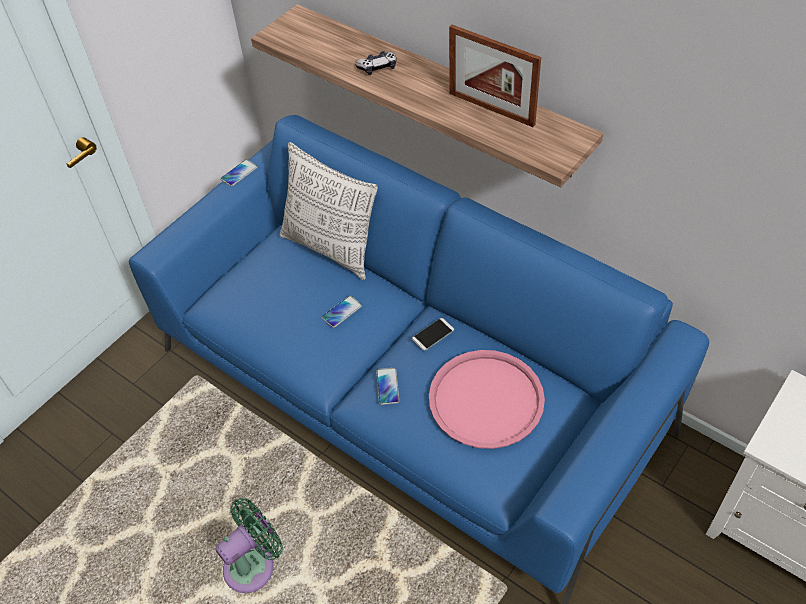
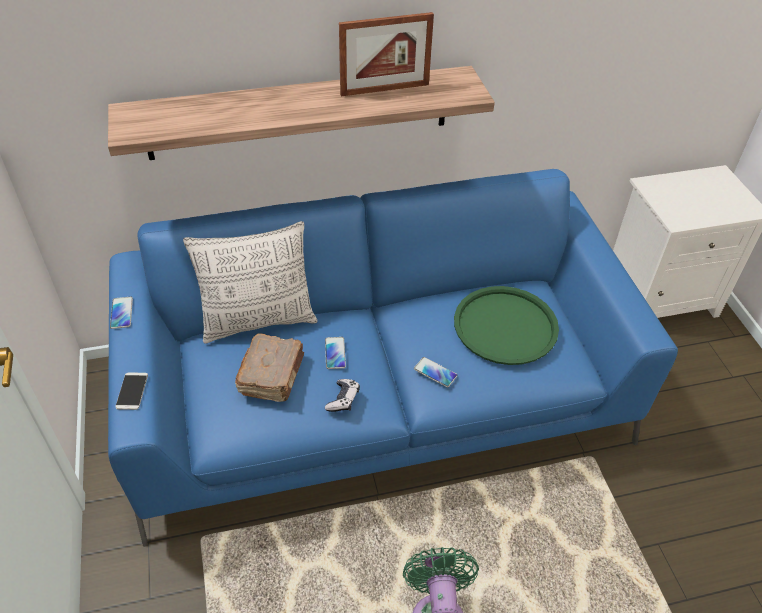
camera: 55 degrees left, 5 degrees down
(284, 292) = (272, 375): none -> brown book
(377, 67) = (259, 109): game controller -> game controller (343, 399)
(433, 334) = (415, 317): phone -> phone (132, 391)
(486, 399) = (505, 326): pink tray -> green tray

